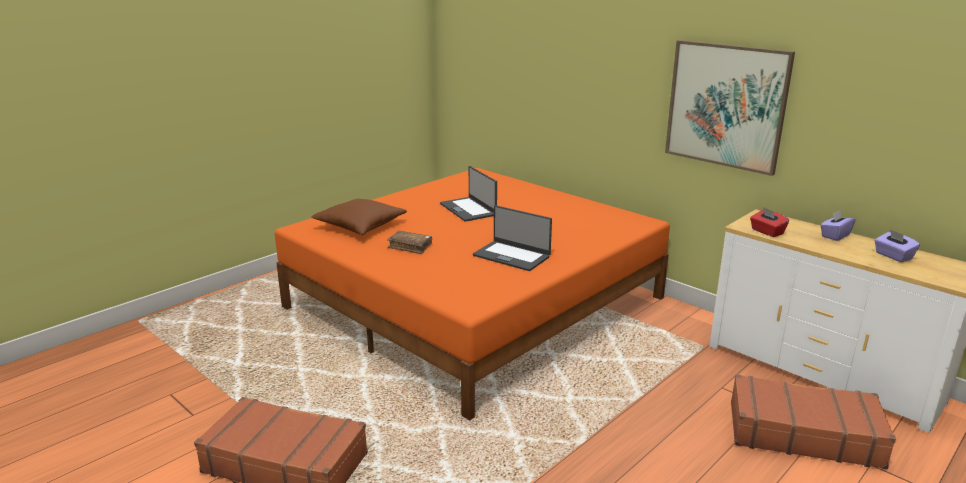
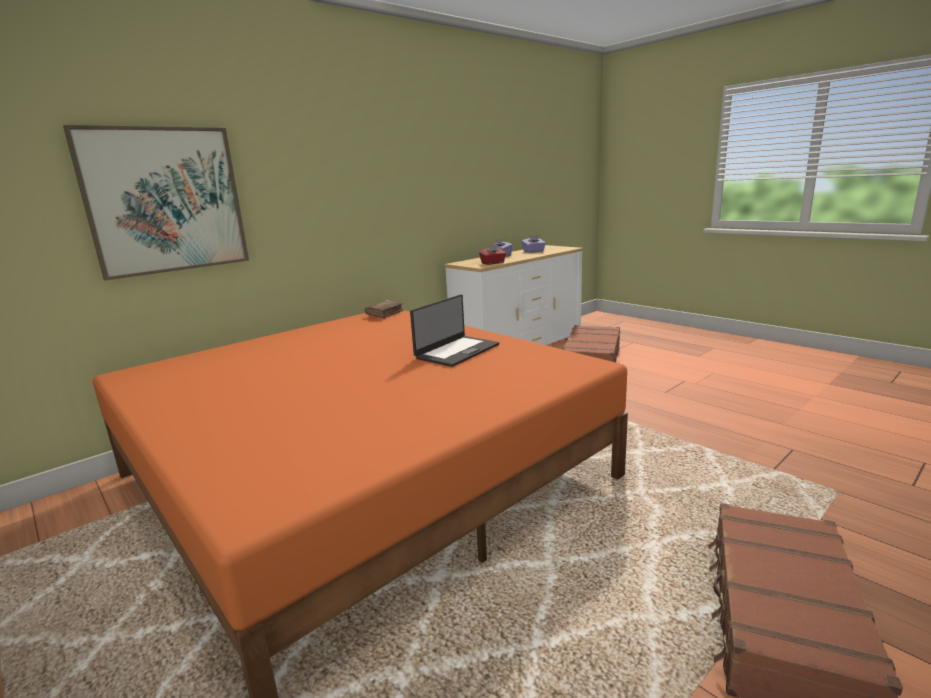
camera: 85 degrees left, 5 degrees down
(360, 226) = (294, 445): brown pillow -> none
(410, 246) = (409, 401): brown book -> brown book (385, 313)
(468, 209) = (286, 374): laptop -> none
(726, 105) = (404, 186): picture -> picture (166, 201)

